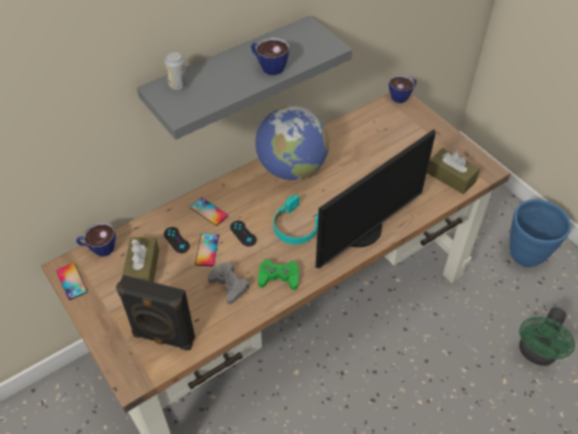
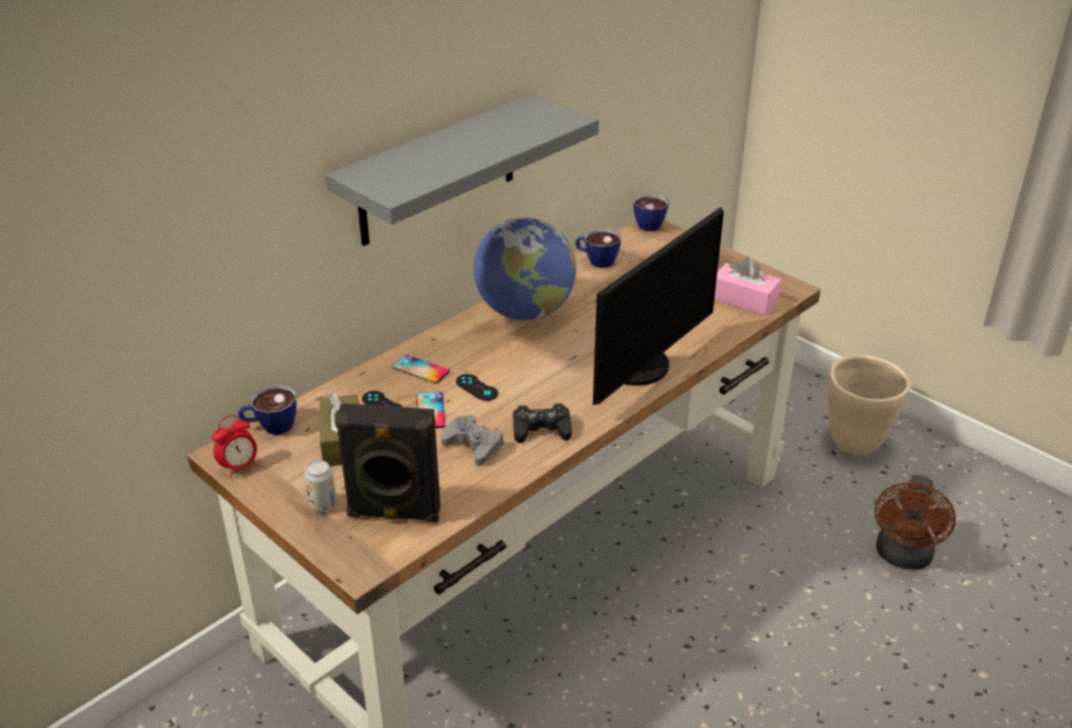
camera: 10 degrees left, 15 degrees down
(72, 281) = (239, 467): phone -> alarm clock
(178, 85) = (381, 167): can -> can (323, 505)
(268, 66) = (496, 141): cup -> cup (596, 260)
(279, 277) = (541, 429): green game controller -> black game controller
(297, 226) = (551, 372): turquoise headphones -> none
(451, 177) = (744, 300): brown tissue box -> pink tissue box
(526, 255) = (855, 442): blue planter -> beige planter
(536, 354) = (903, 557): green fan -> brown fan

